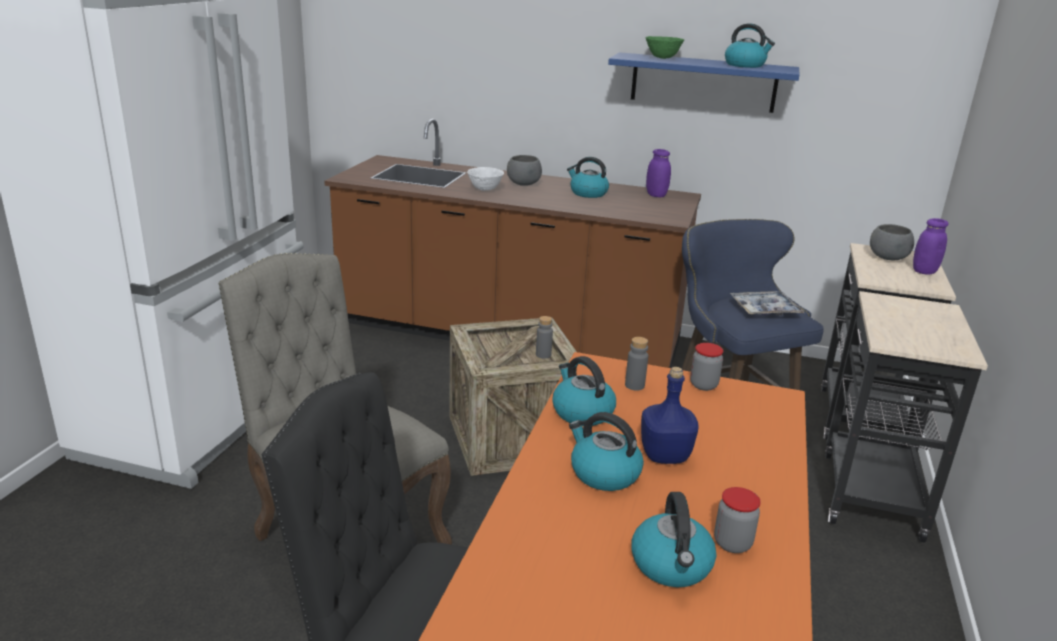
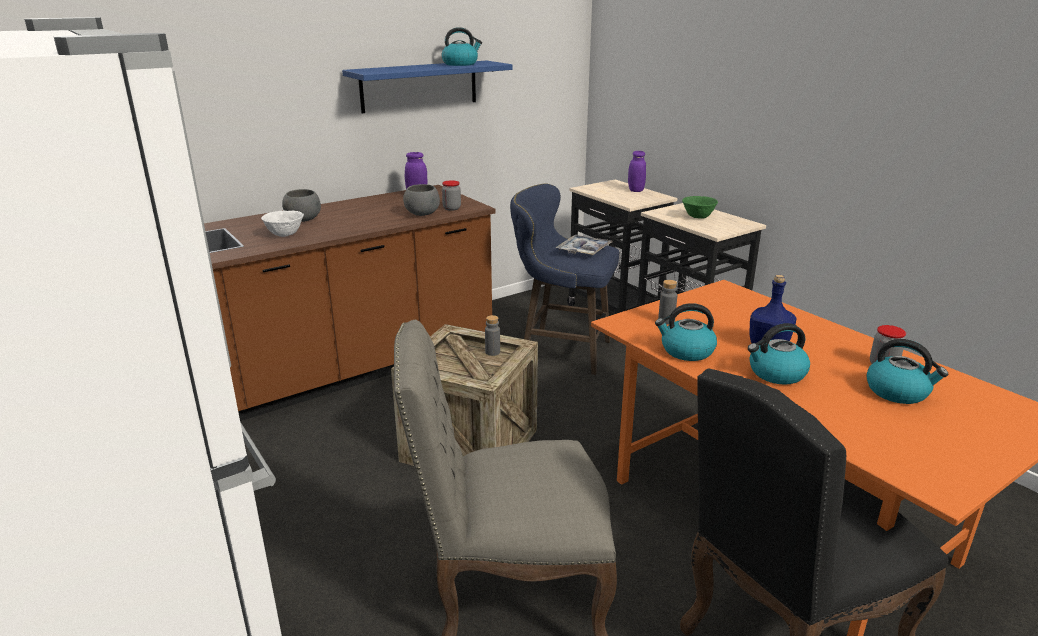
camera: 50 degrees left, 0 degrees up
(588, 193) = (370, 209): kettle -> none
(662, 58) = (393, 68): green bowl -> green bowl (697, 217)
(703, 385) = (688, 301): jar -> jar (451, 208)
(887, 258) = (605, 189): grey bowl -> grey bowl (422, 214)

